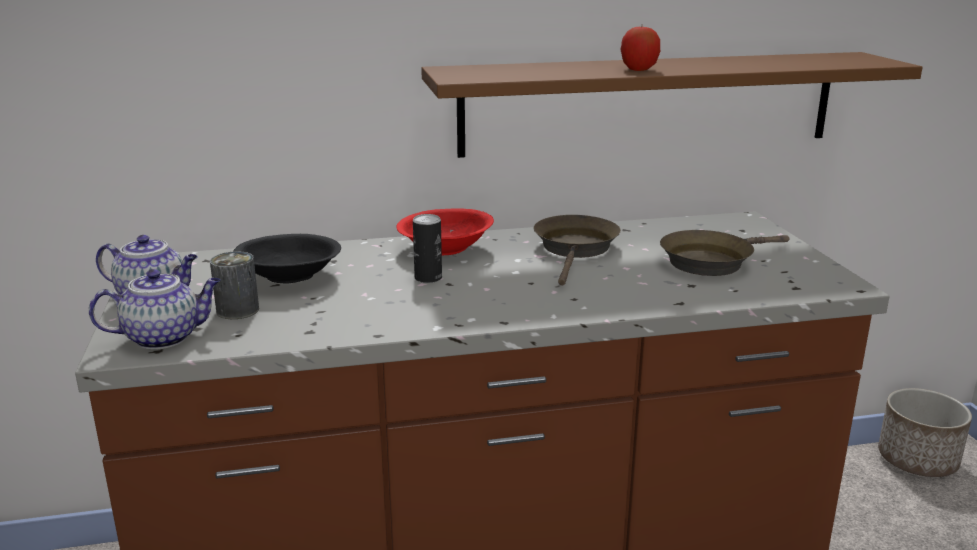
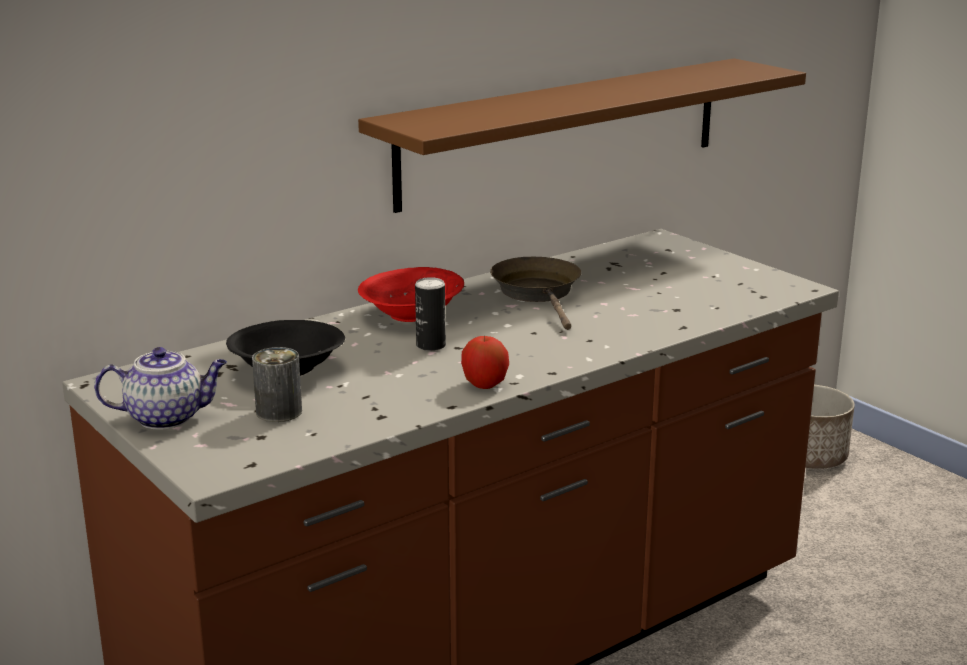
camera: 25 degrees left, 0 degrees up
(164, 337) = (240, 451): teapot -> none
(639, 69) = (578, 101): apple -> apple (484, 384)
(711, 261) = (671, 284): brown frying pan -> none

